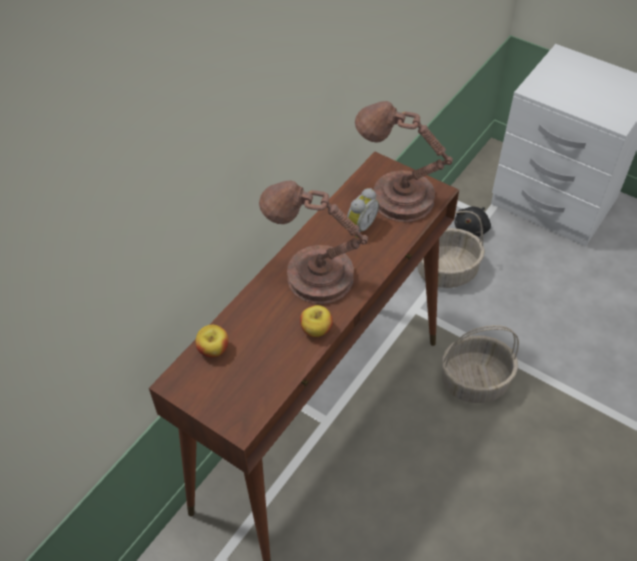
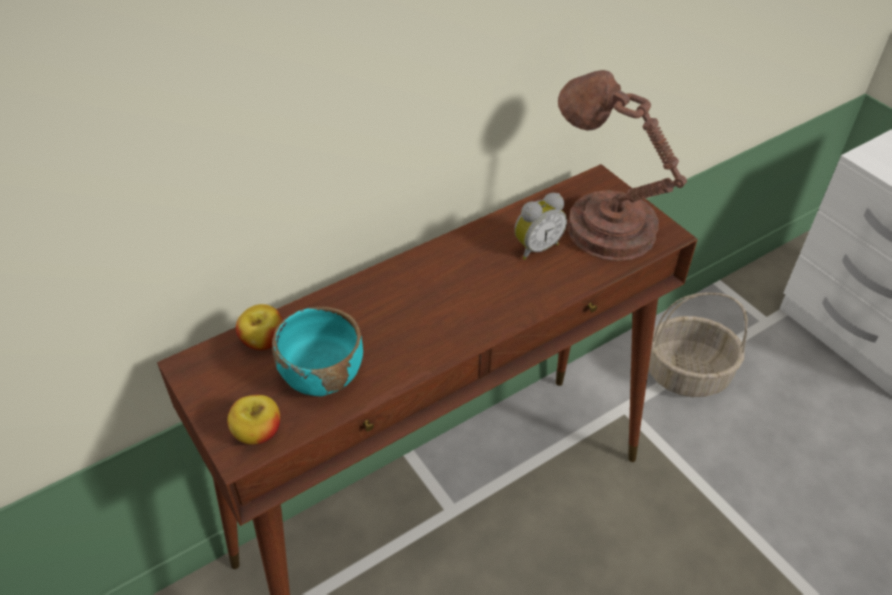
camera: 20 degrees right, 5 degrees down
(266, 359) = (322, 375): none -> turquoise bowl
(314, 277) = (442, 291): brown table lamp -> none
(316, 330) = (409, 358): apple -> apple (257, 433)
(472, 228) = (742, 332): black plush toy -> none
(475, 381) = (671, 527): basket -> none

